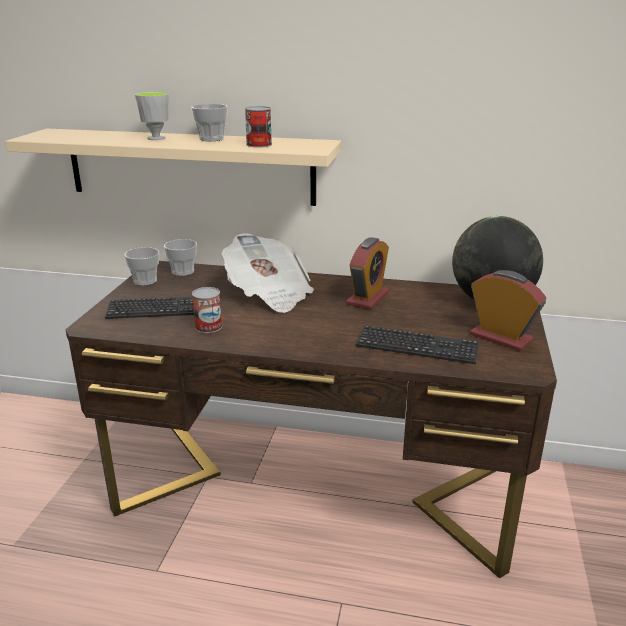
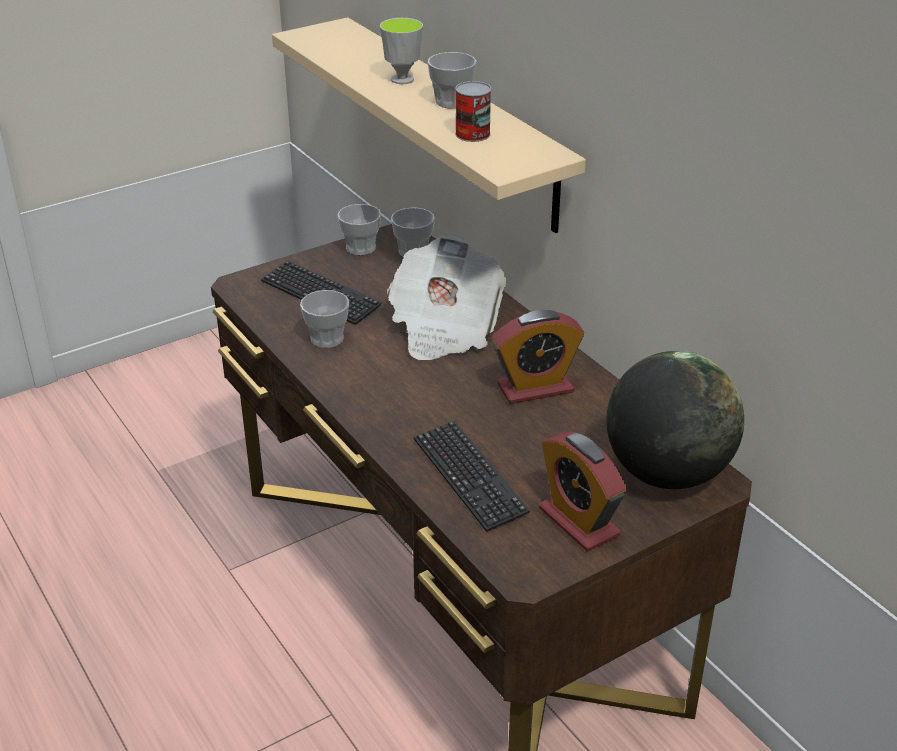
camera: 45 degrees right, 10 degrees up
(208, 327) = (327, 339): can -> cup
(501, 338) = (578, 522): alarm clock -> alarm clock turned 150 degrees clockwise

